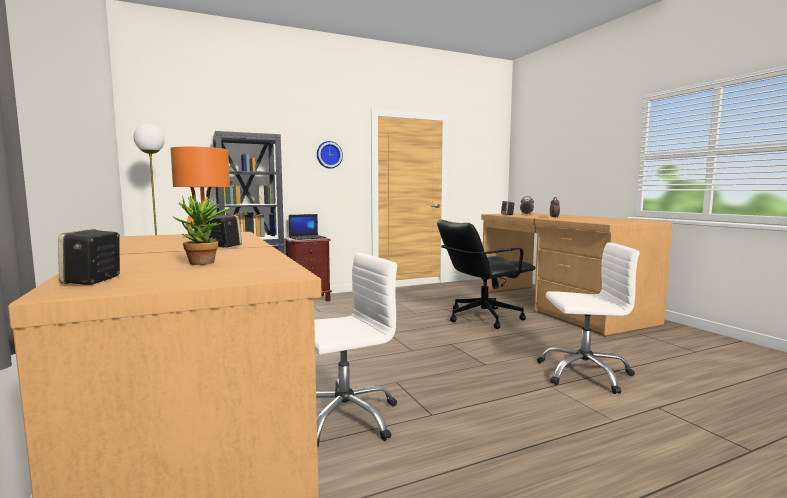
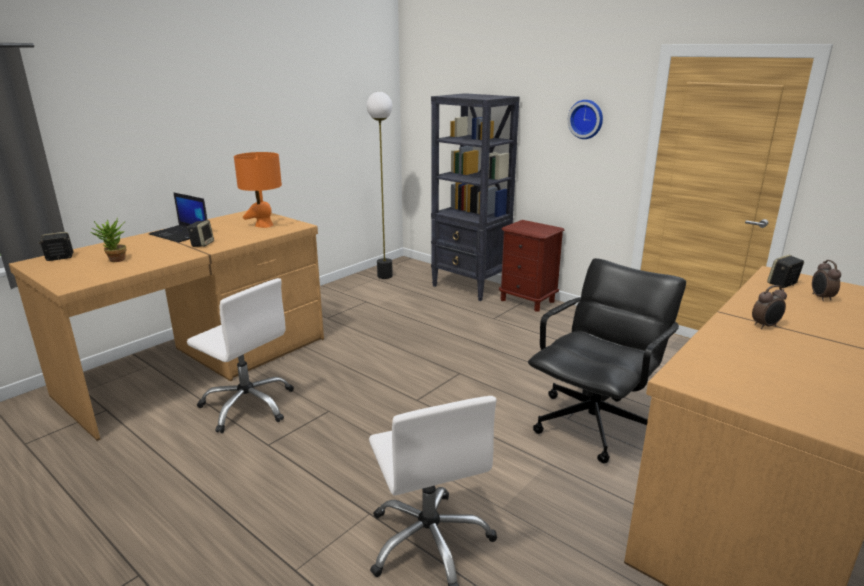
camera: 65 degrees right, 15 degrees up
(307, 238) = (533, 227): laptop -> laptop (180, 234)
(482, 317) = (594, 424): black office chair -> black office chair turned 90 degrees clockwise

